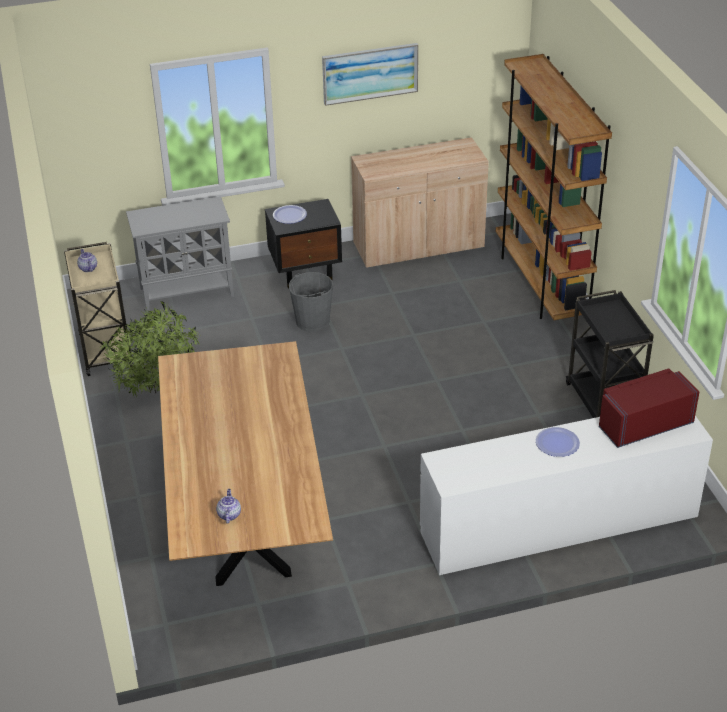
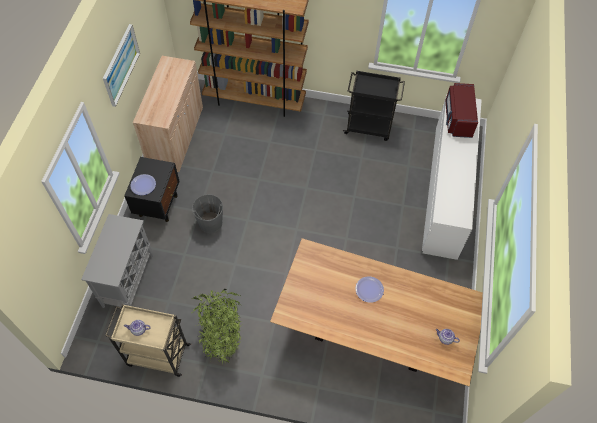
camera: 65 degrees left, 20 degrees up
(557, 443) = (454, 159): plate -> plate (369, 289)

